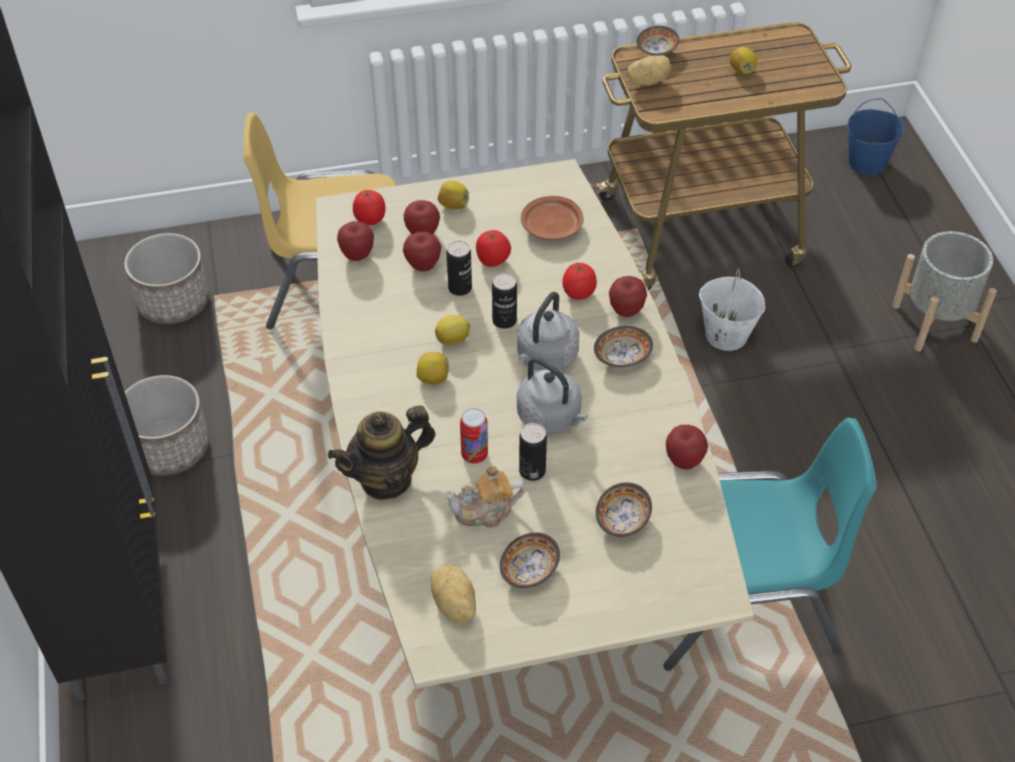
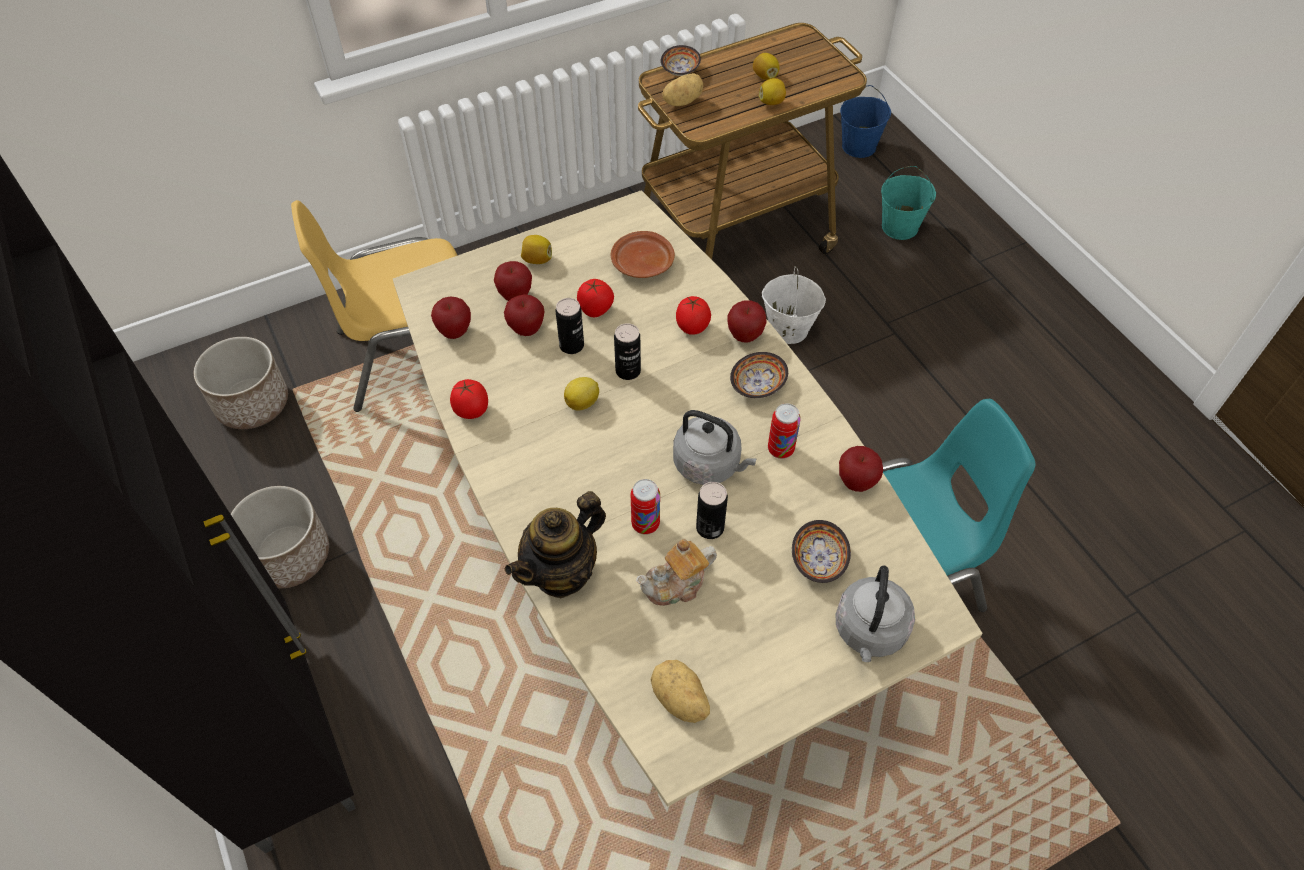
camera: 15 degrees left, 5 degrees up
(370, 220) = (457, 292): tomato -> tomato (472, 411)
(433, 378) = (576, 448): lemon -> lemon (771, 102)
(529, 570) = (744, 639): bowl -> none
(545, 357) = (682, 401): grey kettle -> grey kettle (869, 632)
(623, 418) = (780, 449): none -> can
(883, 254) = (900, 227): none -> turquoise bucket
(934, 322) = (963, 280): grey planter -> none

